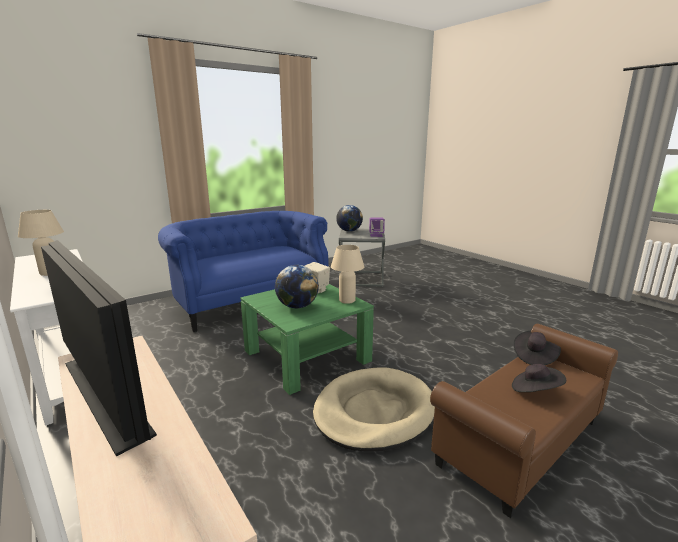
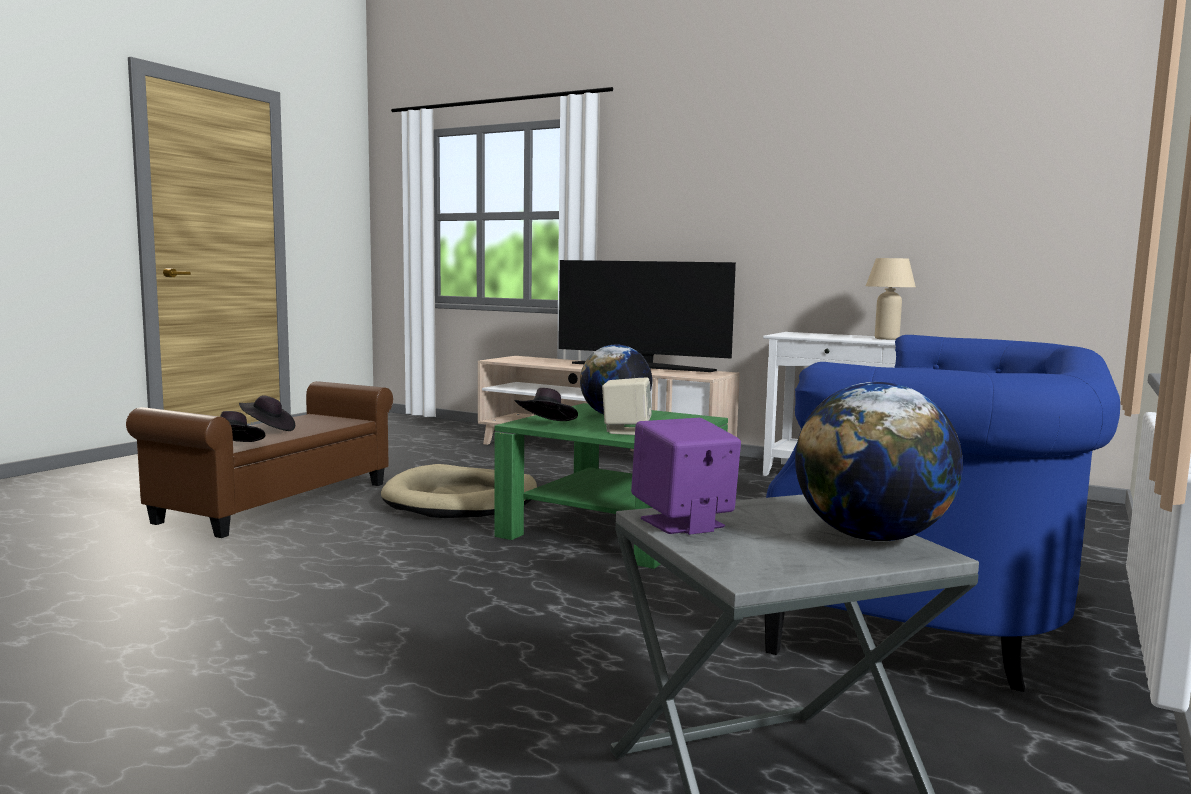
camera: 155 degrees right, 10 degrees down
(347, 300) = (546, 425): beige table lamp -> black hat

